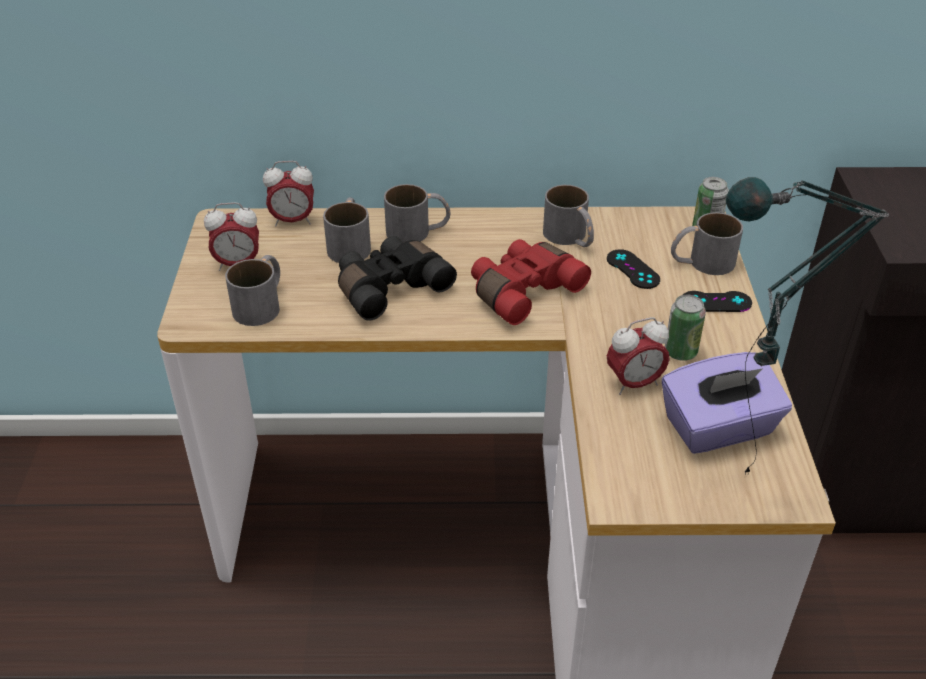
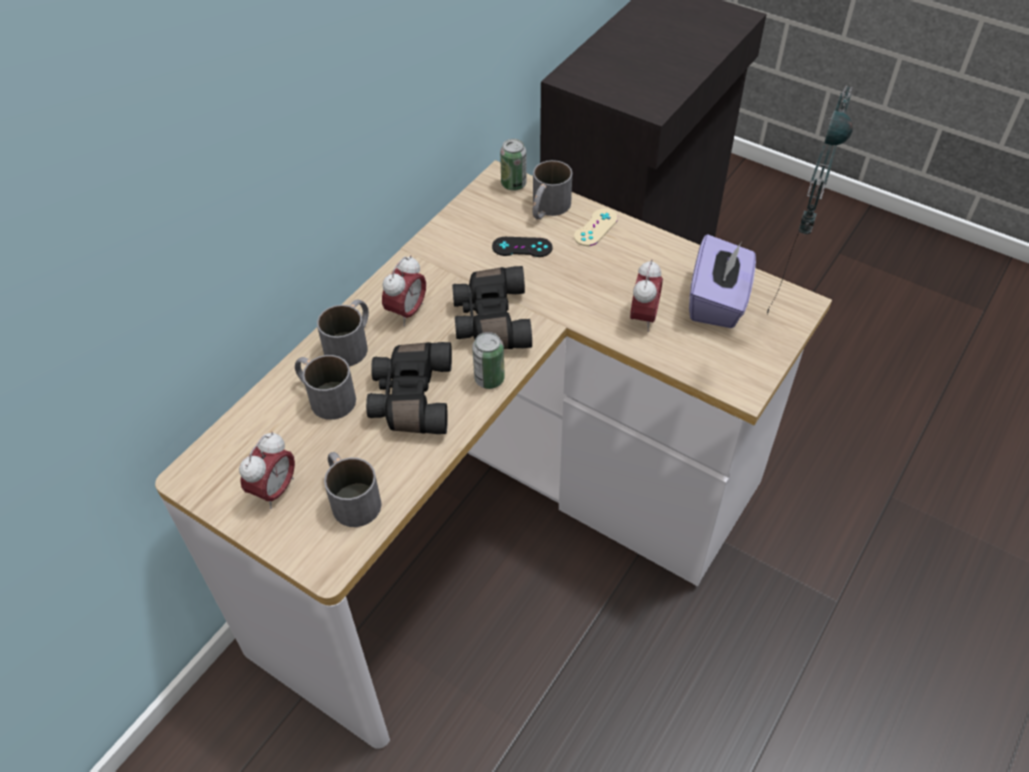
camera: 55 degrees left, 10 degrees up
(293, 221) = (248, 420): alarm clock -> alarm clock (407, 312)
(522, 291) = (490, 320): red binoculars -> black binoculars
(570, 238) = (452, 258): grey mug -> none
(680, 352) = (631, 276): can -> can (489, 379)
(716, 302) = (595, 227): black game controller -> beige game controller

